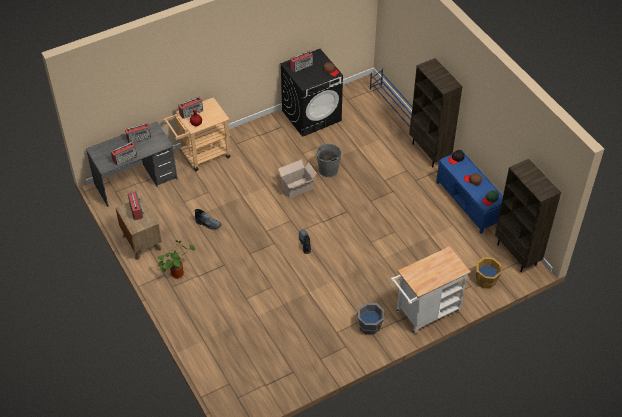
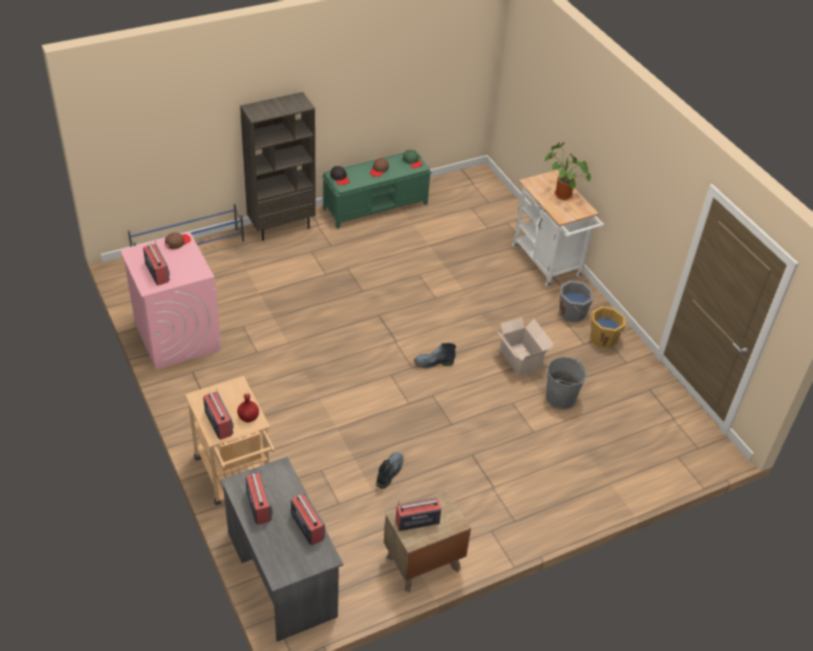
camera: 90 degrees left, 5 degrees down
(177, 272) = (486, 513): potted plant -> potted plant (560, 194)
(298, 188) = (327, 362): cardboard box -> cardboard box (520, 358)
(311, 115) = (177, 336): black washing machine -> pink washing machine
(328, 170) = (297, 327): grey bucket -> grey bucket (561, 398)
(469, 203) = (376, 206): blue bench -> green bench
(486, 280) = (499, 210): orange bucket -> orange bucket (603, 338)
(517, 254) = (460, 181): brown bookcase -> none

